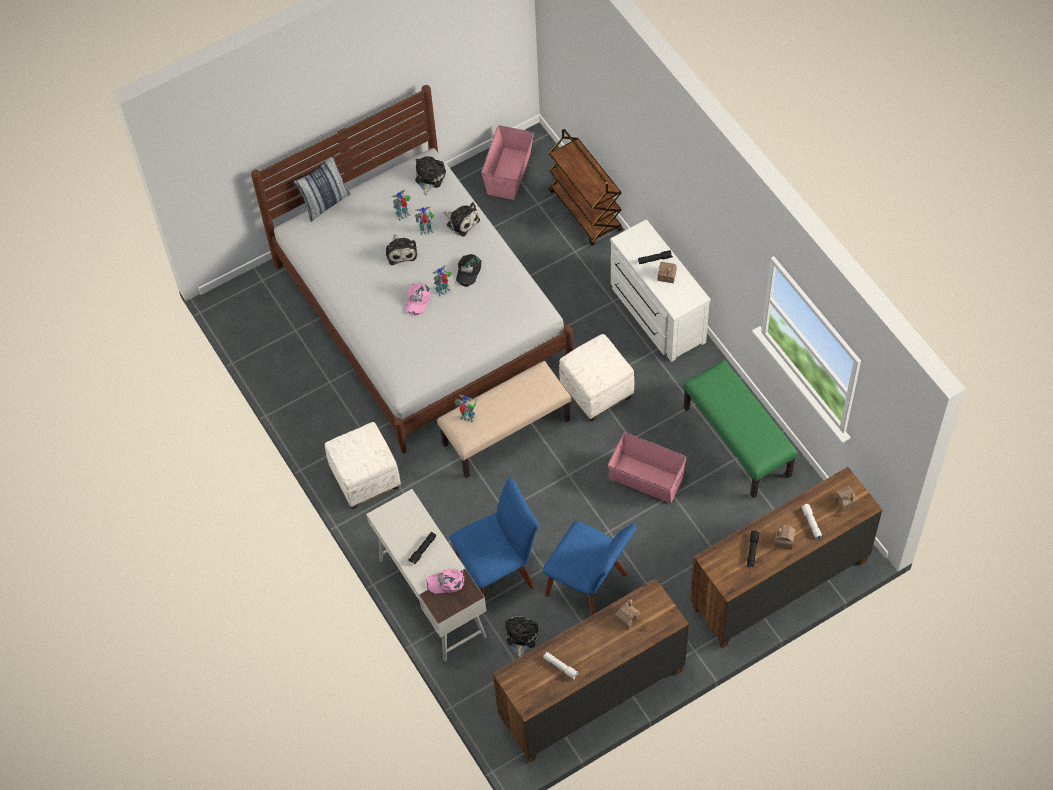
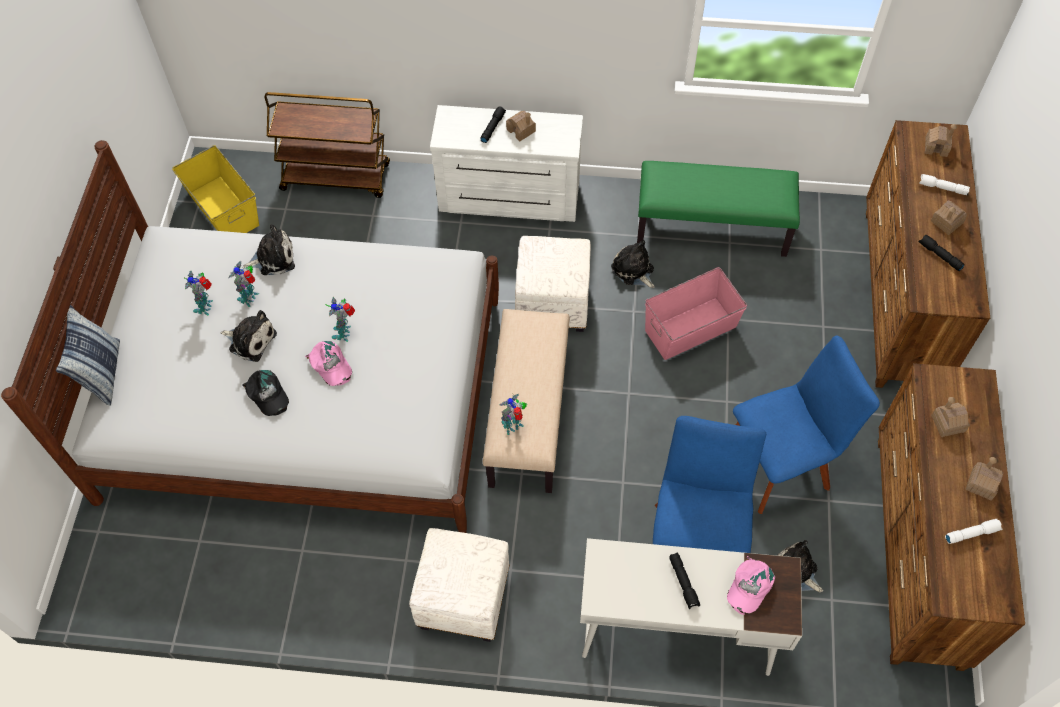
camera: 55 degrees left, 0 degrees up
(429, 178) = (185, 251): plush toy -> plush toy (633, 270)
(468, 271) = (343, 293): black cap -> black cap (267, 394)
(509, 173) = (224, 208): pink storage box -> yellow storage box
(598, 656) = (981, 484): none -> toy house

